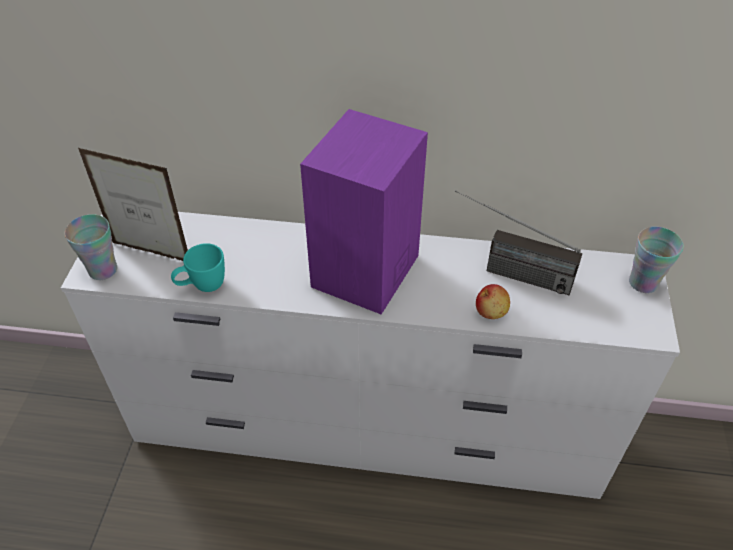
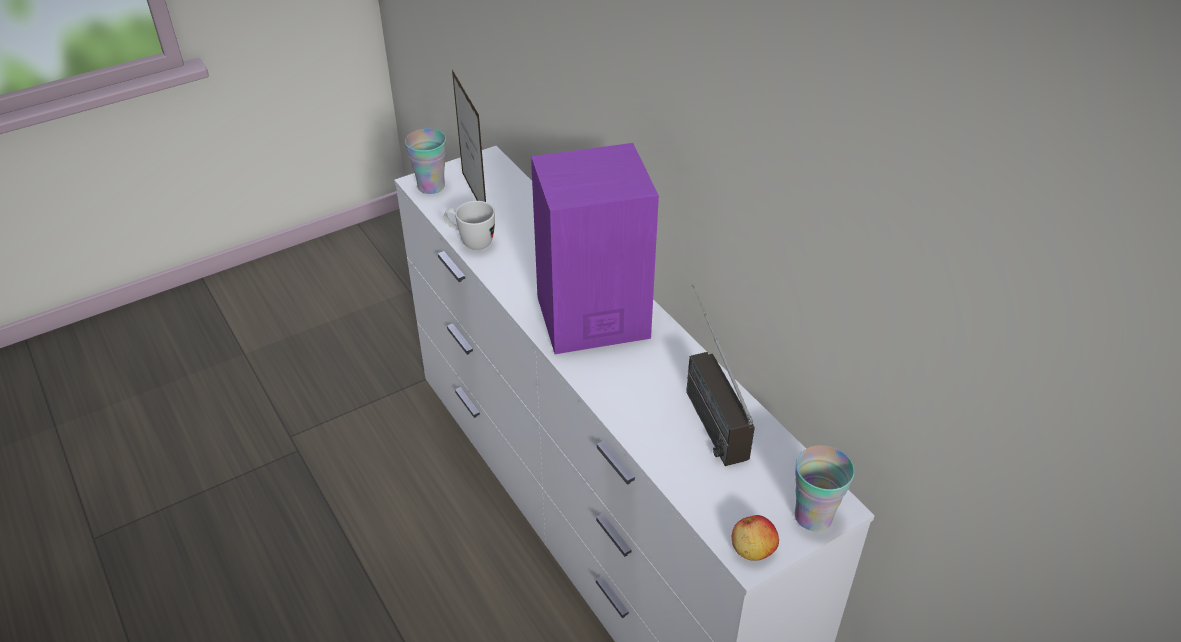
camera: 50 degrees right, 5 degrees down
(202, 287) = (470, 242): turquoise mug -> white mug
(491, 311) = (639, 421): apple -> apple (753, 549)

